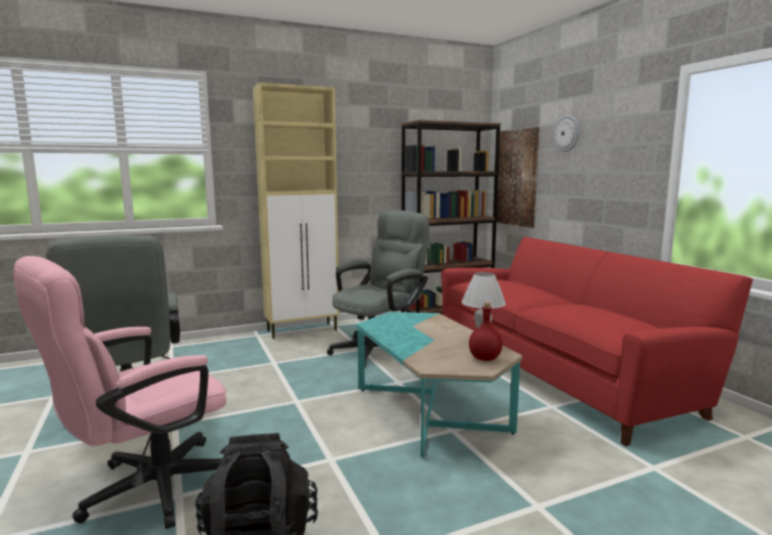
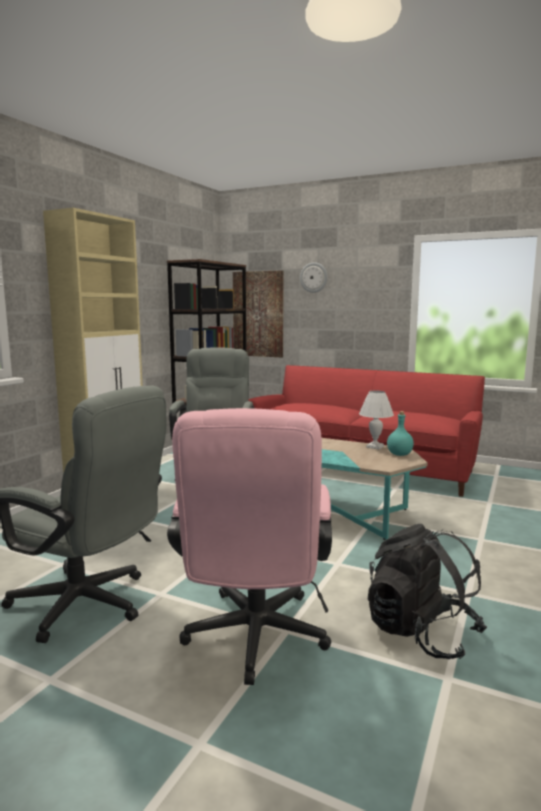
camera: 40 degrees left, 0 degrees up
(485, 358) = (400, 454): red bottle -> turquoise bottle

